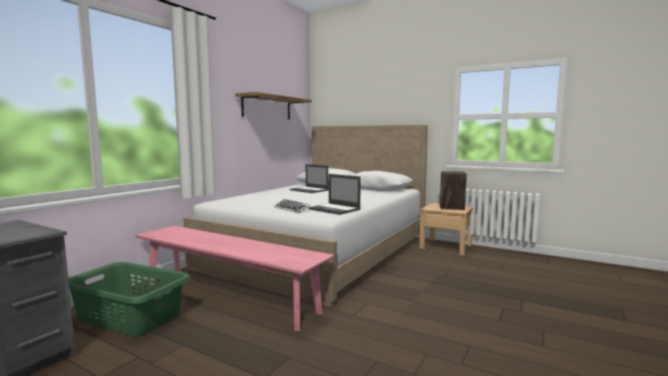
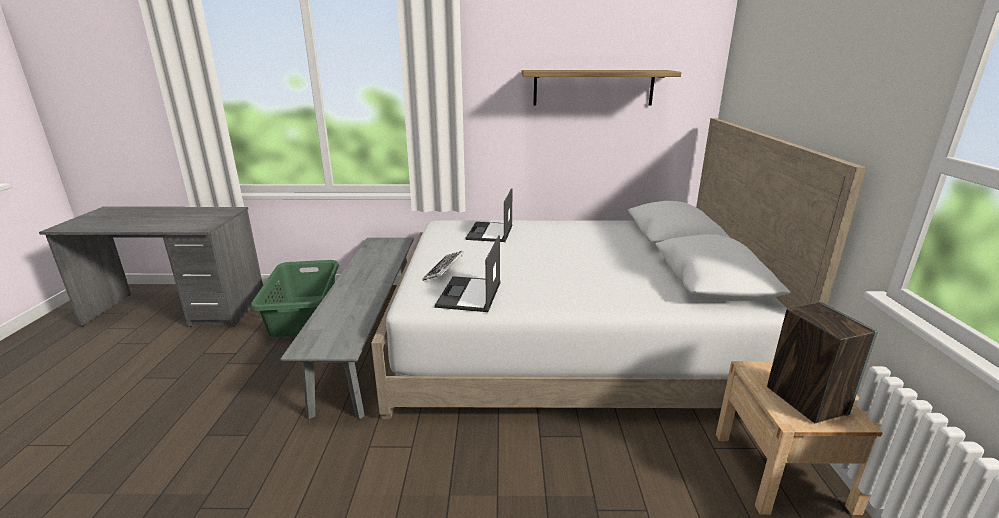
camera: 60 degrees right, 15 degrees up
(228, 297) = (369, 340): pink bench -> grey bench
(309, 190) = (598, 240): laptop -> laptop (490, 232)

